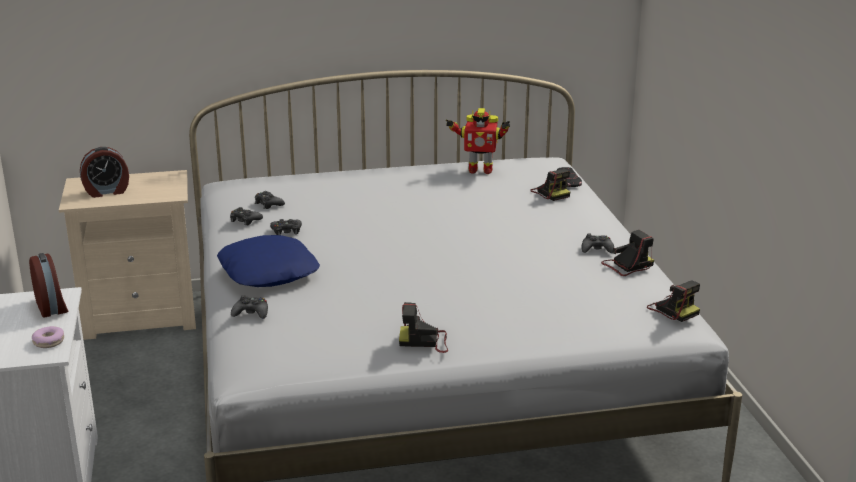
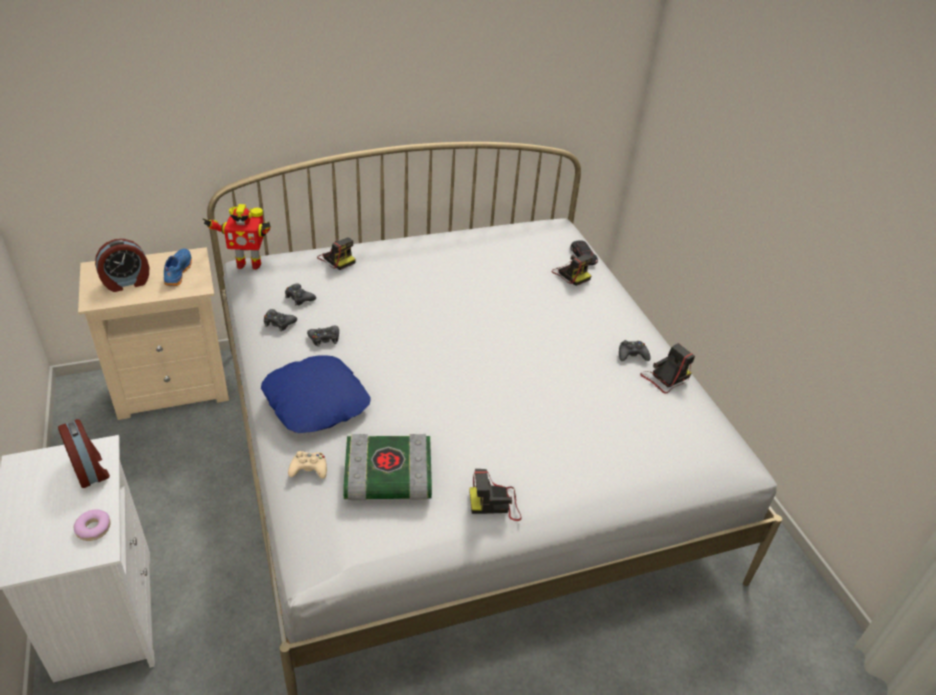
camera: 10 degrees left, 15 degrees up
(155, 186) = (177, 272): none -> blue shoe
(251, 313) = (309, 469): black game controller -> beige game controller
(323, 321) = (386, 478): none -> book
(479, 170) = (497, 243): toy robot -> toy robot (248, 263)
(672, 309) = (722, 440): camera -> camera (337, 259)

